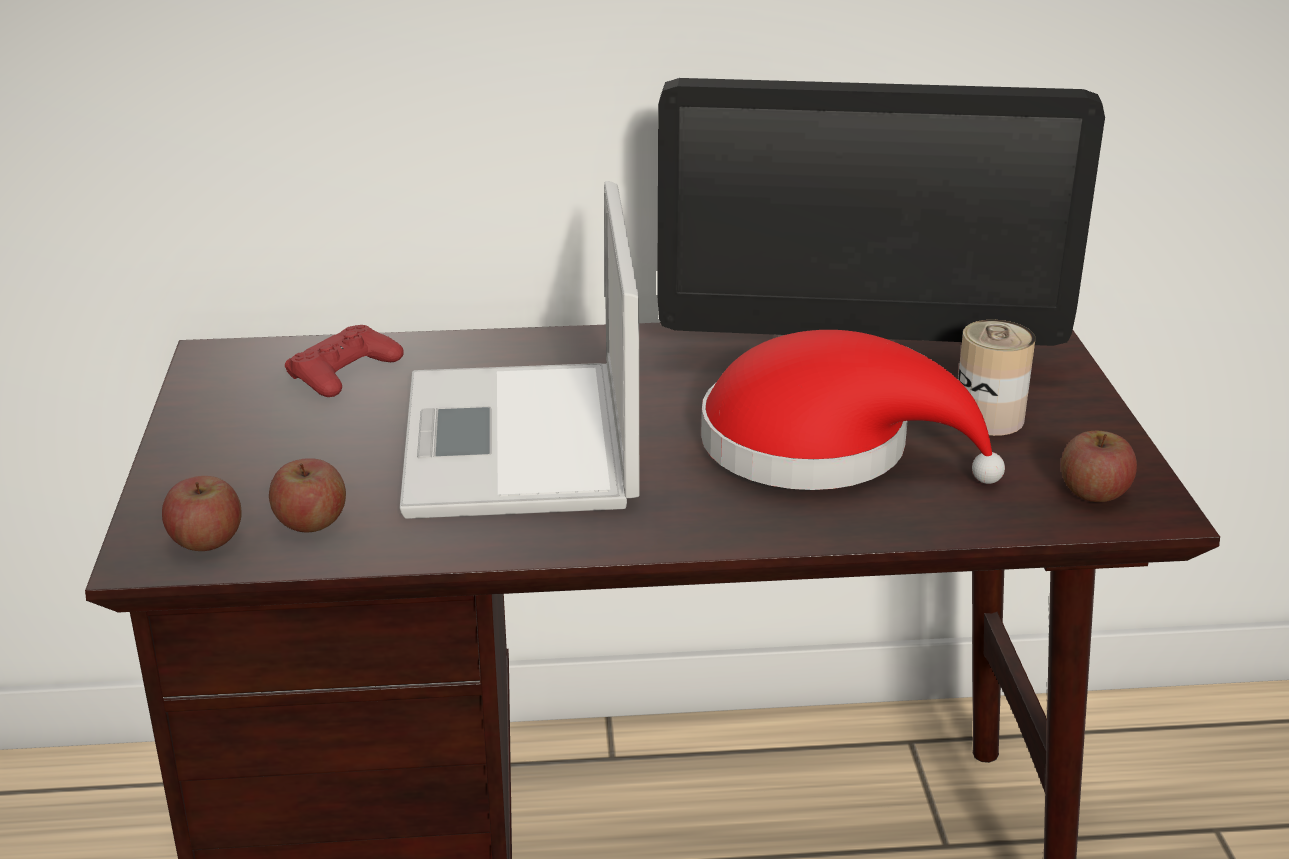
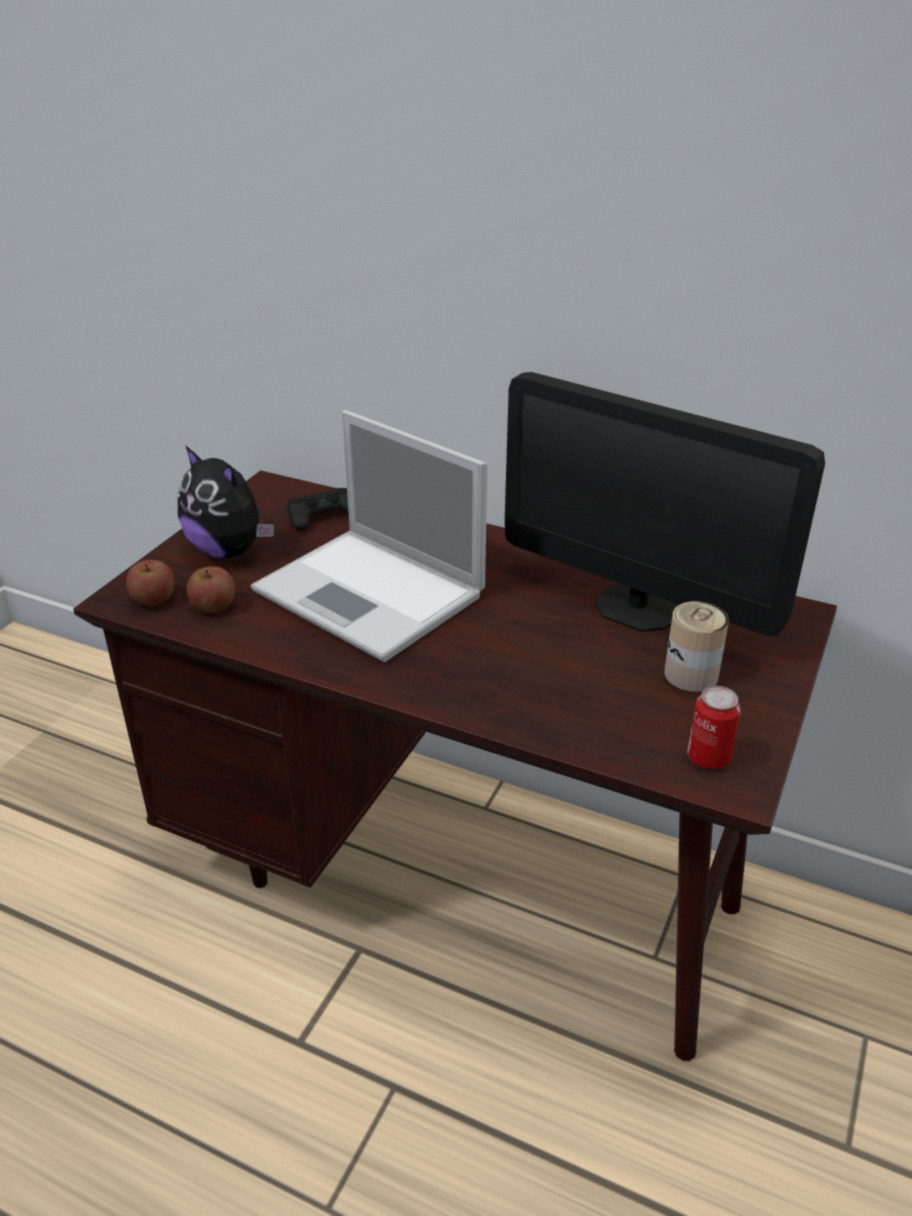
camera: 30 degrees right, 5 degrees up
(252, 450) = (229, 551): none -> plush toy
(344, 372) = (323, 516): red game controller -> black game controller
(521, 444) = (372, 594): laptop -> laptop turned 75 degrees counterclockwise
(823, 448) = (552, 658): red hat -> none
(1094, 492) = (708, 757): apple -> can

